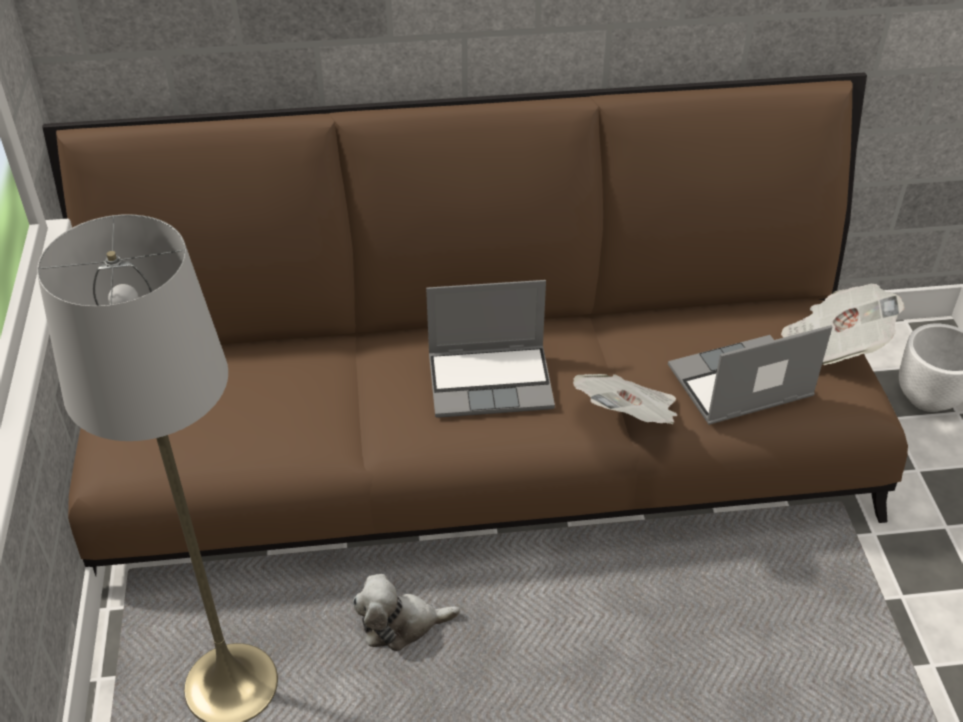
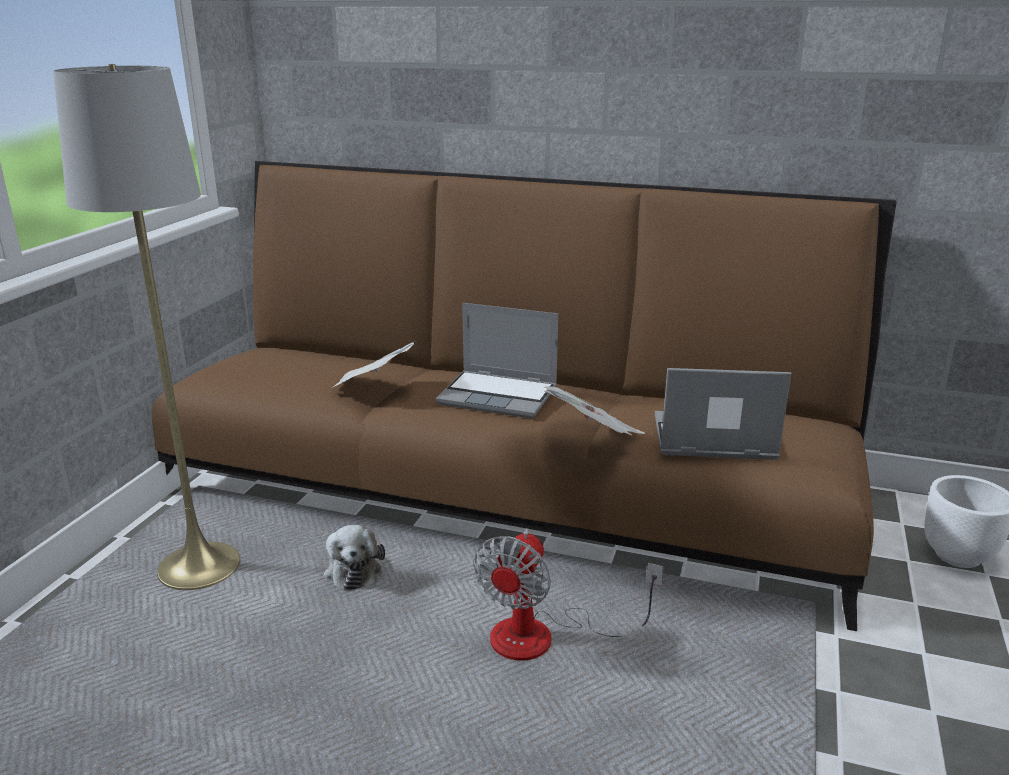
camera: 25 degrees right, 20 degrees down
(401, 625) = (353, 570): plush toy -> plush toy turned 120 degrees counterclockwise
(638, 635) = (544, 637): none -> fan
(834, 345) = (826, 436): newspaper -> newspaper (373, 387)

